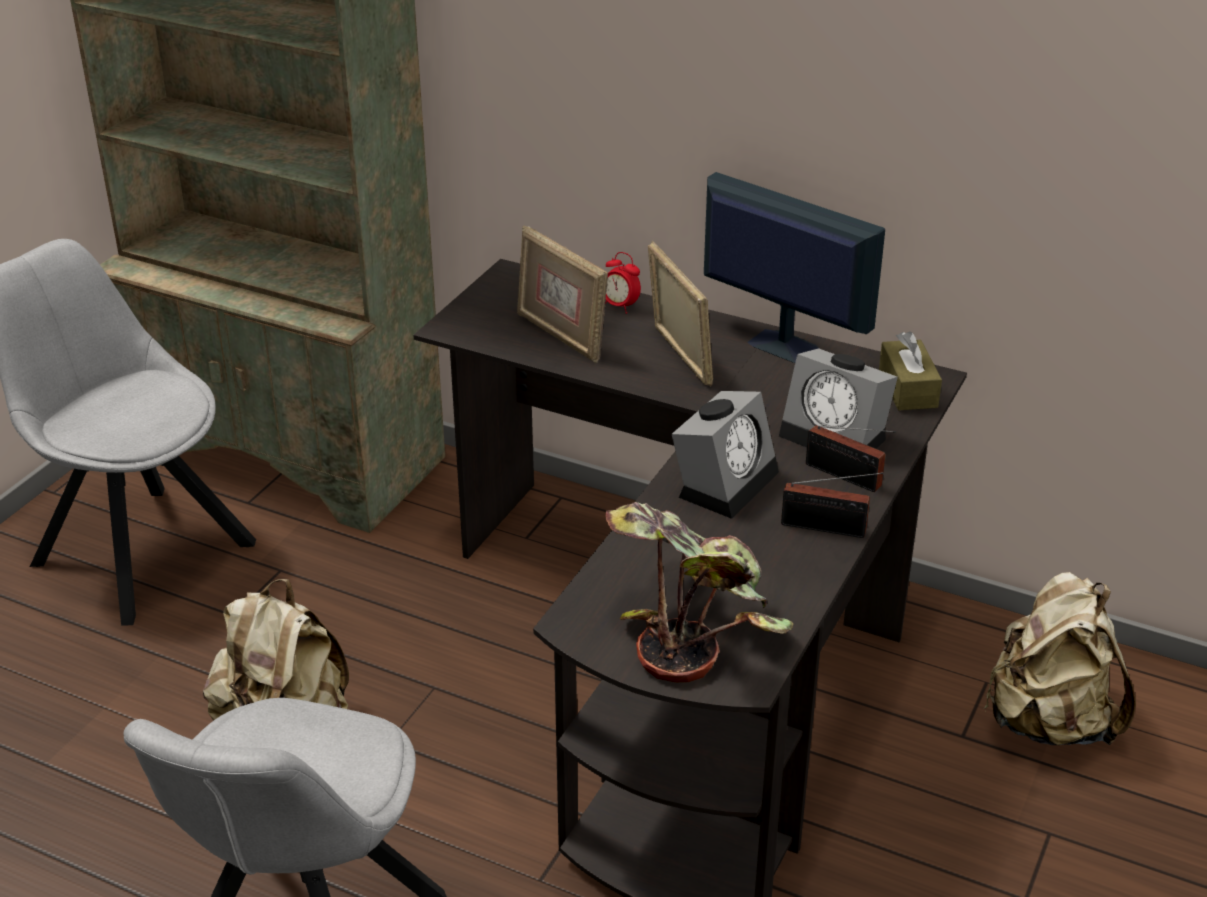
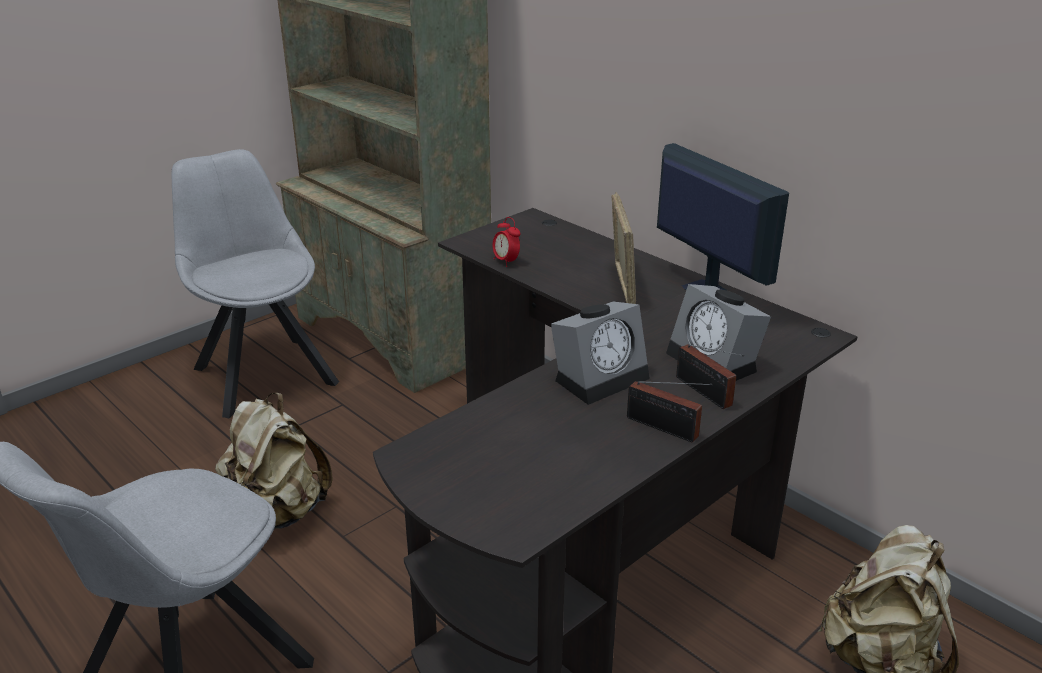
camera: 20 degrees right, 5 degrees down
(561, 336) = (541, 259): picture frame -> none
(620, 306) = (598, 248): alarm clock -> alarm clock (506, 261)
(691, 622) = (501, 476): potted plant -> none
(907, 388) = (797, 338): brown tissue box -> none

